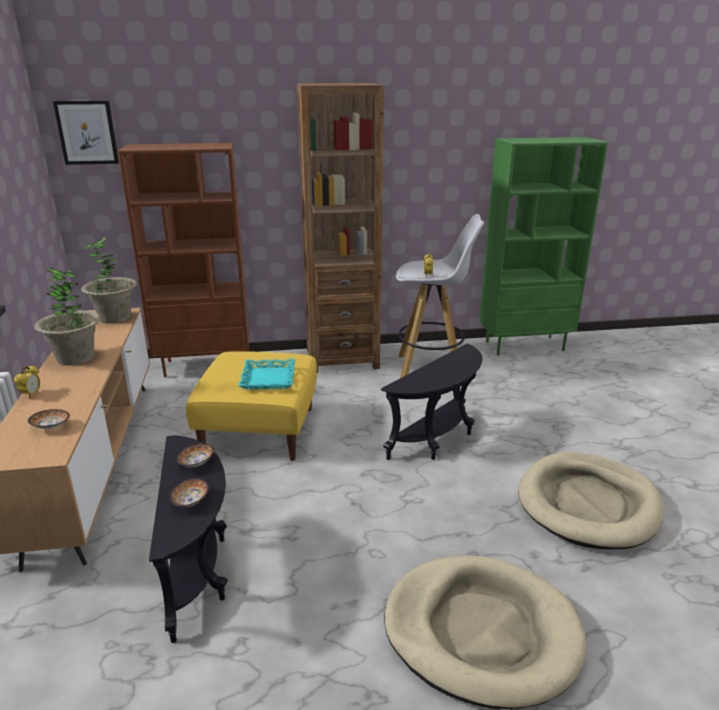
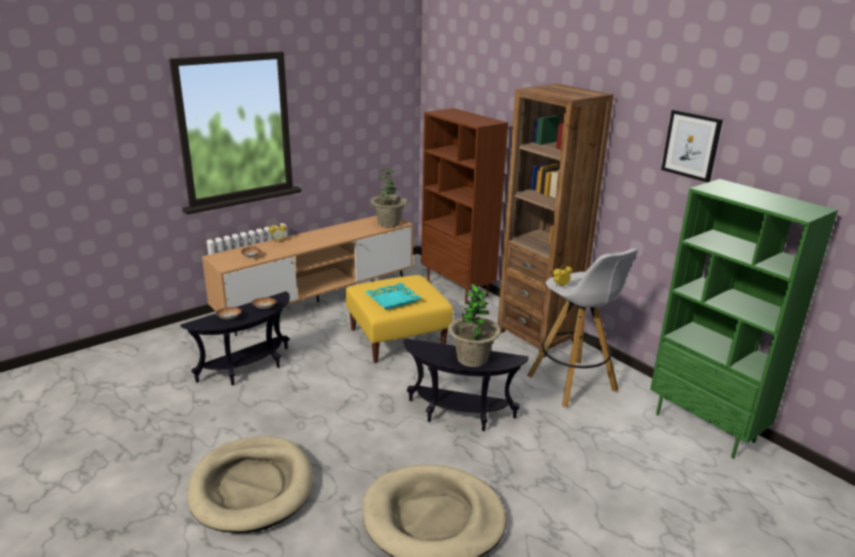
camera: 60 degrees right, 0 degrees up
(75, 358) = (327, 234): potted plant -> potted plant (472, 359)
(87, 132) = (439, 94): picture -> picture (691, 145)

